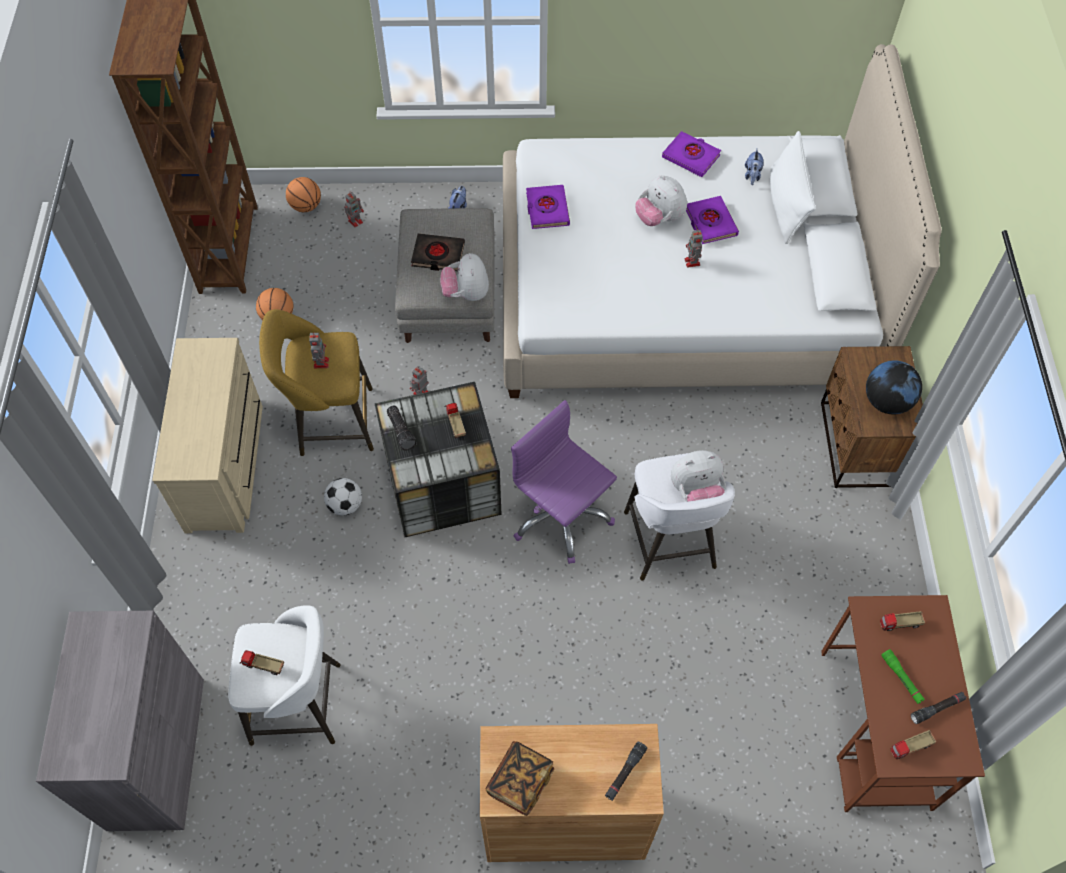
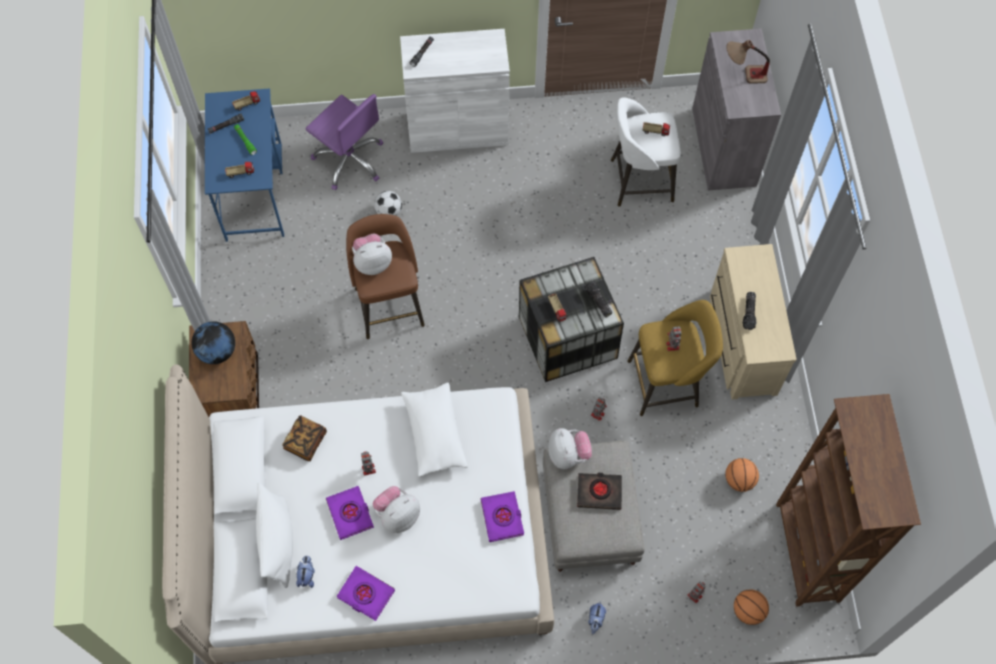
camera: 175 degrees right, 5 degrees up
(101, 687) = (743, 75): none -> table lamp
(213, 393) = (749, 313): none -> flashlight
(345, 505) = (639, 315): football -> football (388, 211)
(520, 782) = (483, 45): book -> book (305, 442)
(561, 516) = (472, 318): purple office chair -> purple office chair (350, 159)
(565, 820) = (457, 128): brown cabinet -> white cabinet
(617, 291) = (434, 434): none -> white pillow
(659, 218) = (397, 515): plush toy -> plush toy turned 90 degrees counterclockwise
(670, 542) = (389, 304): white stool -> brown stool
(875, 730) = (254, 191): brown desk -> blue desk

